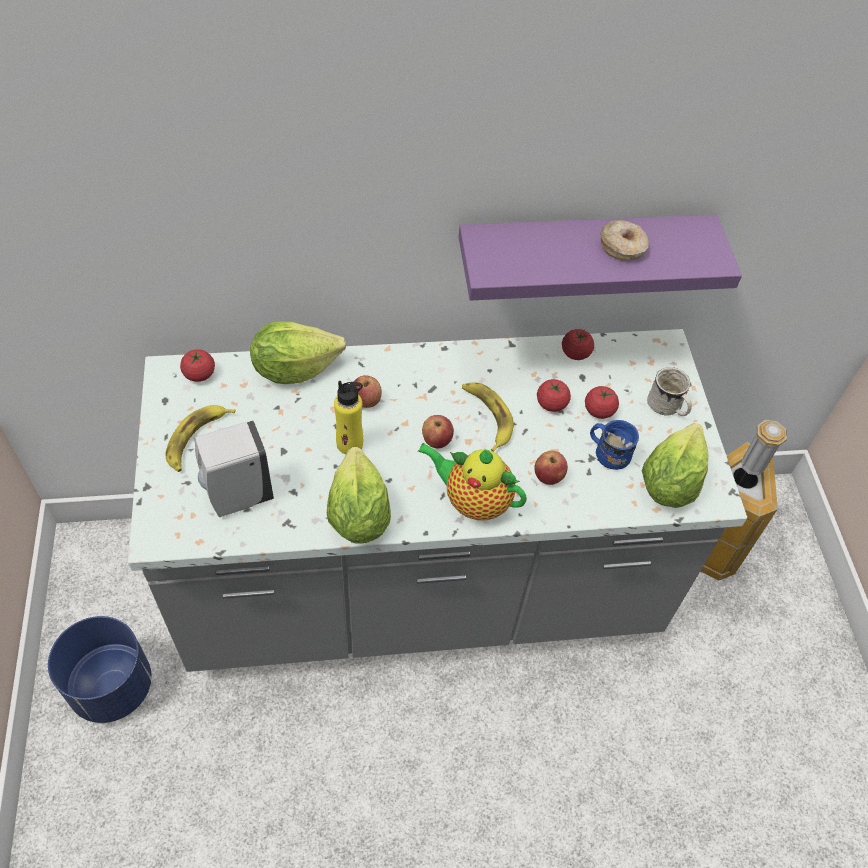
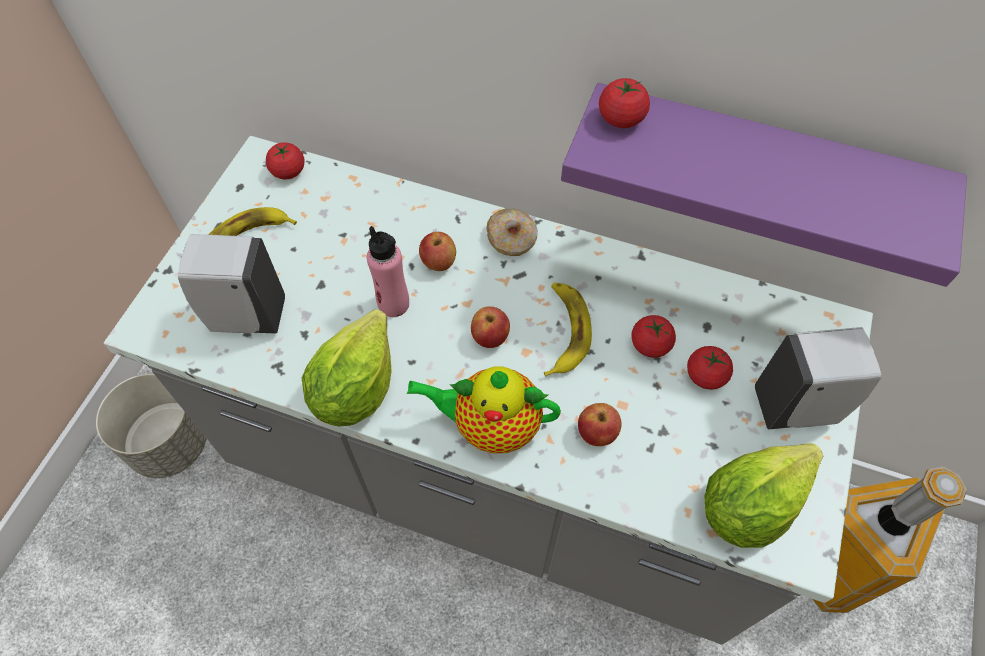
camera: 30 degrees right, 5 degrees up
(111, 687) = (169, 444): blue planter -> grey planter
(294, 368) = (385, 199): lettuce -> none
(350, 444) = (393, 304): yellow bottle -> pink bottle
(473, 501) = (491, 425): teapot -> teapot turned 45 degrees counterclockwise
(575, 353) = (714, 294): tomato -> tomato (621, 119)
(608, 453) = (688, 433): blue mug -> none
(623, 247) = (799, 176): donut -> donut (512, 238)
(667, 408) = (797, 406): white mug -> white soap dispenser

